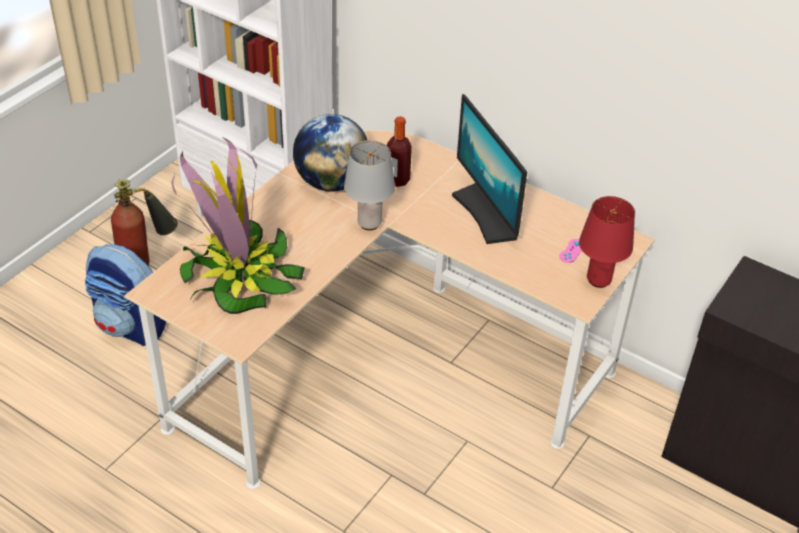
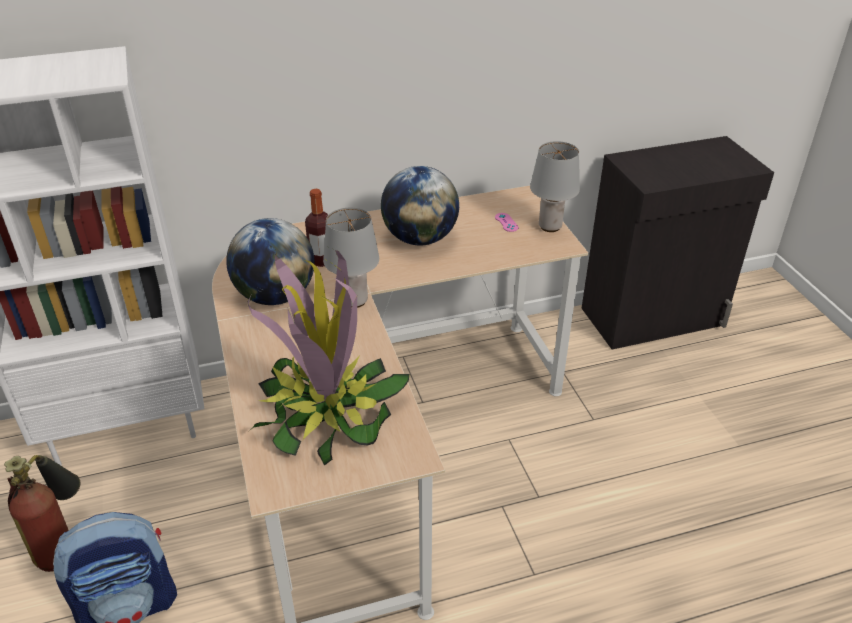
camera: 50 degrees left, 5 degrees down
(487, 214) = (420, 239): monitor -> globe
(599, 280) = (550, 227): red table lamp -> grey table lamp

